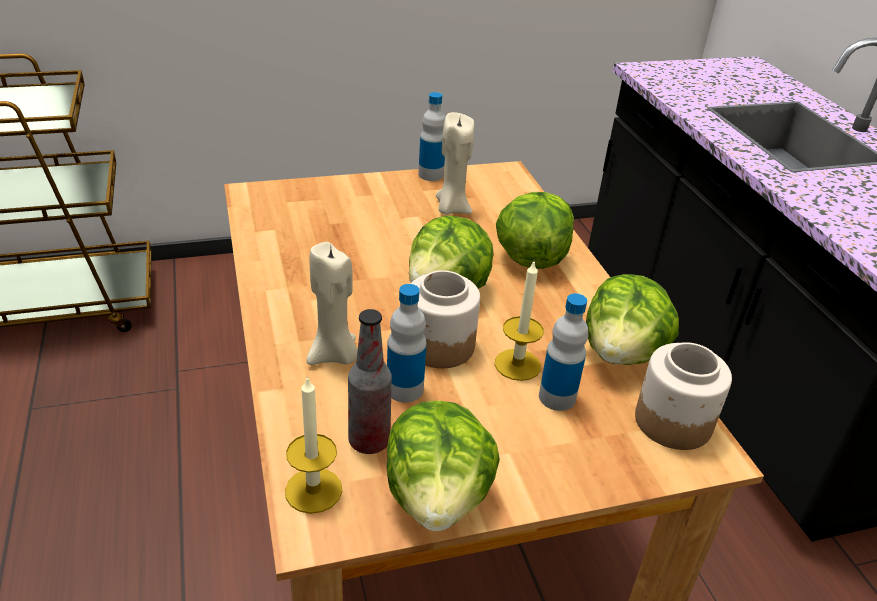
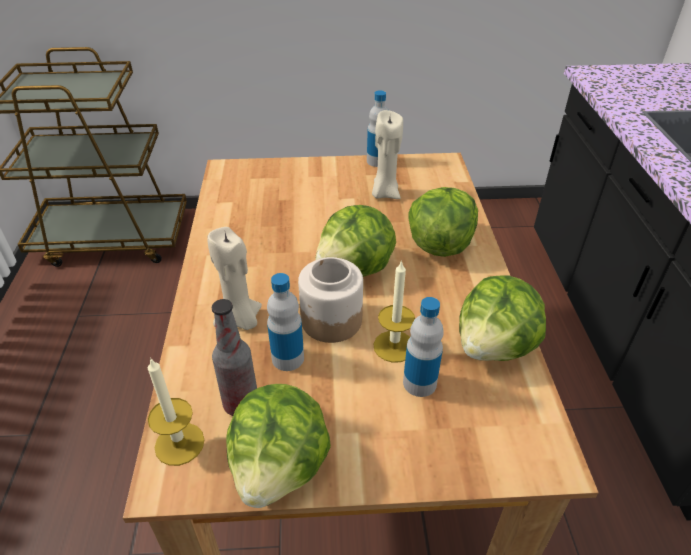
camera: 15 degrees right, 5 degrees up
(672, 422) = (521, 422): jar -> none

